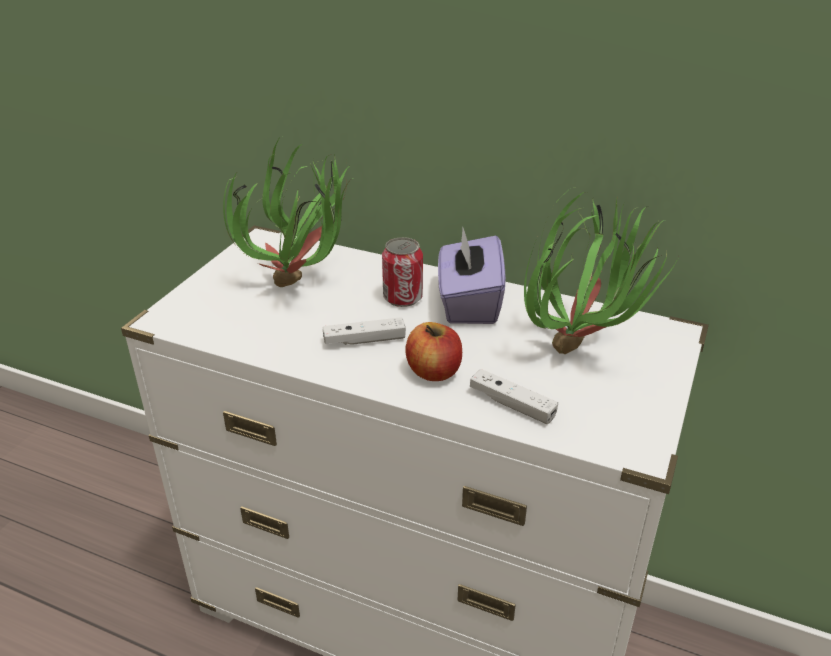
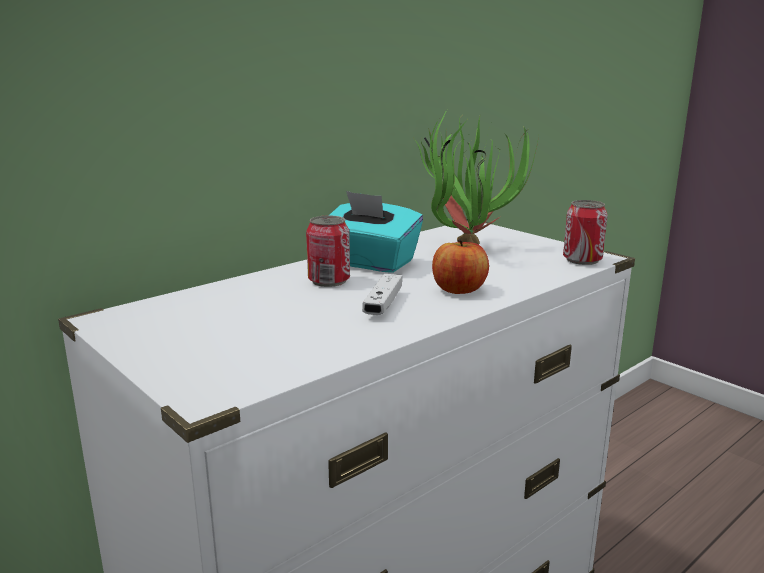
camera: 65 degrees left, 15 degrees down
(303, 285) = (245, 313): potted plant -> none
(469, 303) = (369, 263): purple tissue box -> turquoise tissue box
(512, 404) = (523, 276): white game controller -> none
(611, 439) = (582, 260): none -> can

